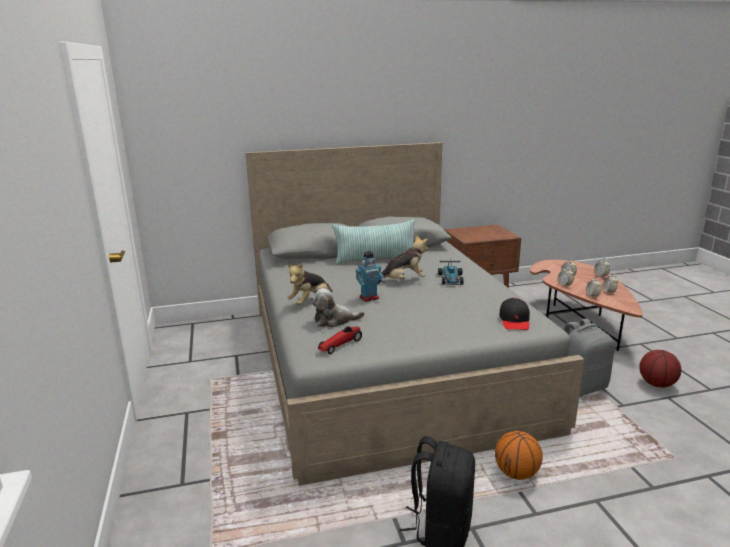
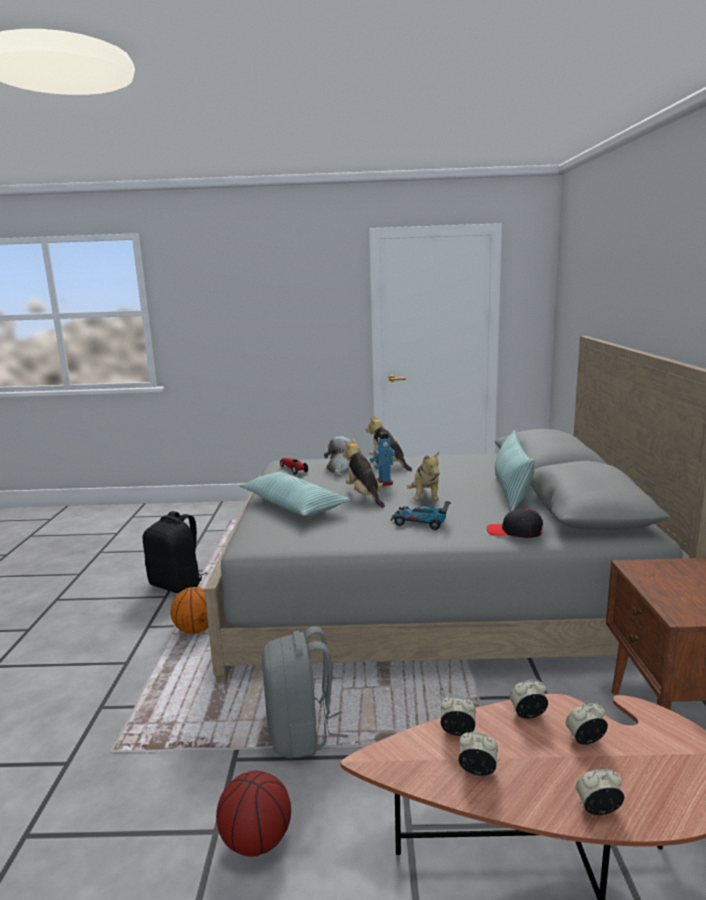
camera: 105 degrees right, 5 degrees down
(408, 301) = (364, 496): none -> plush toy
(448, 325) = (293, 505): none -> pillow
(515, 321) = (274, 534): black cap -> black cap (515, 532)

